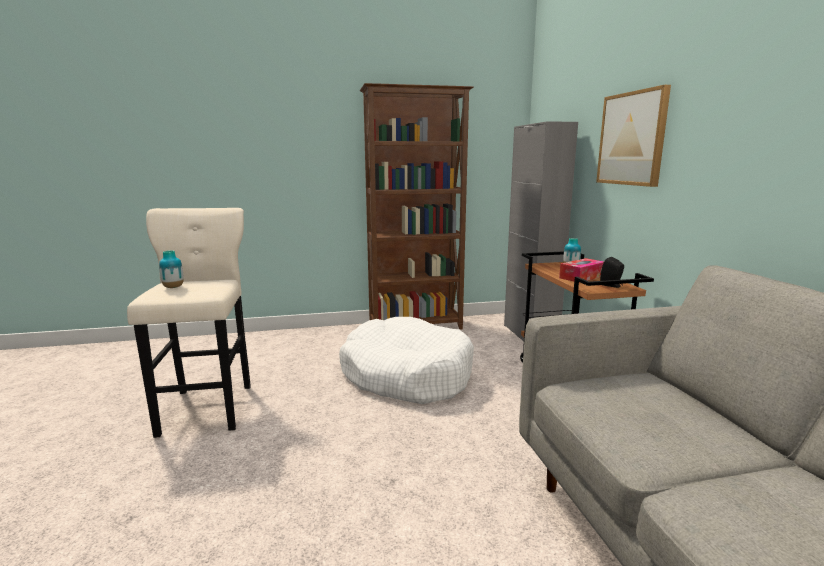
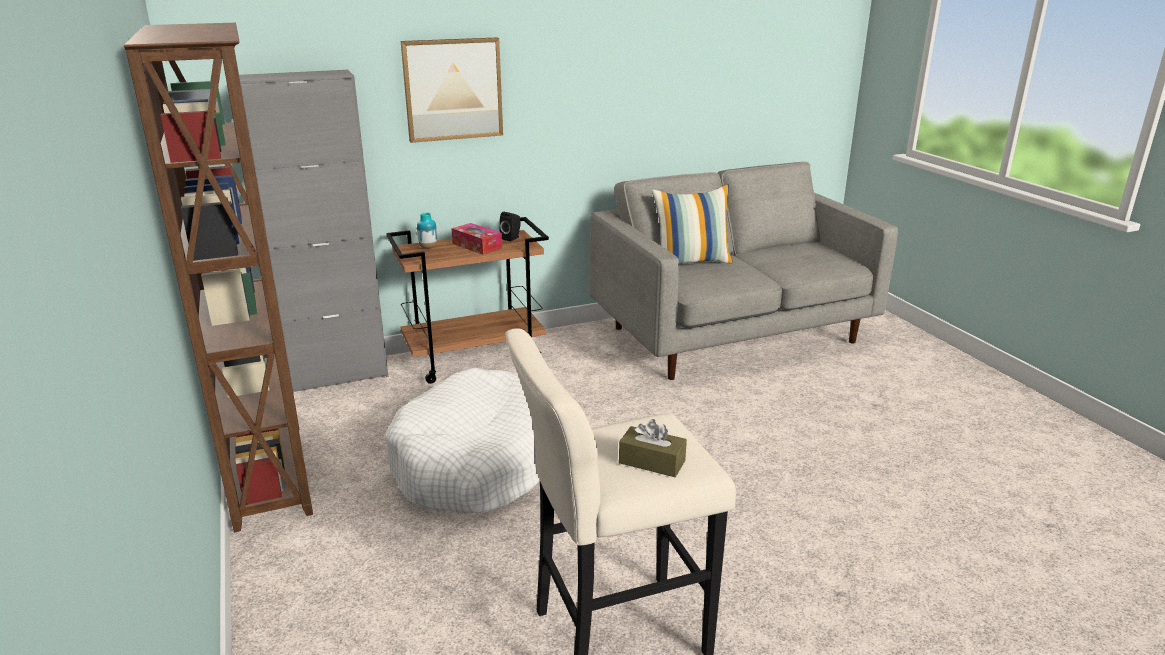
camera: 100 degrees left, 10 degrees up
(173, 287) = (652, 462): vase -> brown tissue box
(692, 405) = (691, 262): none -> pillow

